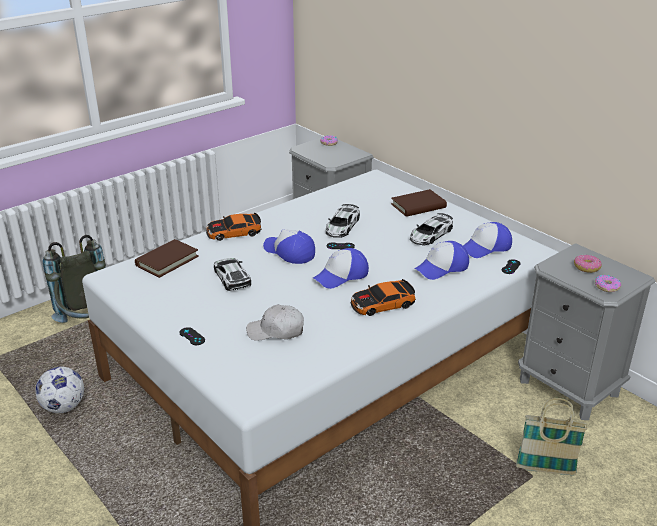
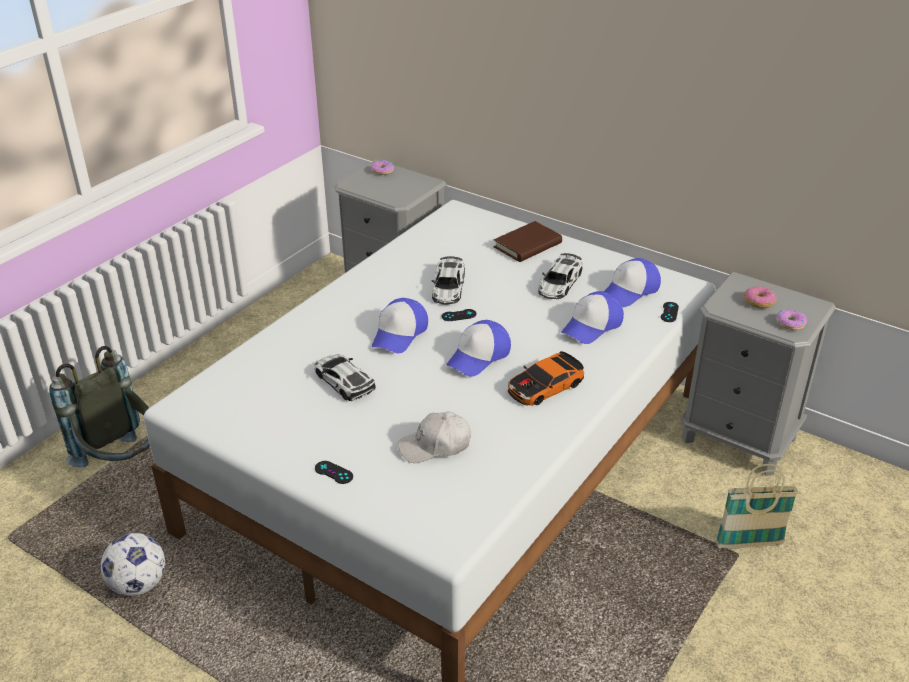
camera: 15 degrees left, 5 degrees up
(167, 261) = (248, 371): brown book -> none
(234, 232) = (316, 316): toy car -> none
(289, 252) = (400, 334): cap -> cap turned 90 degrees counterclockwise

